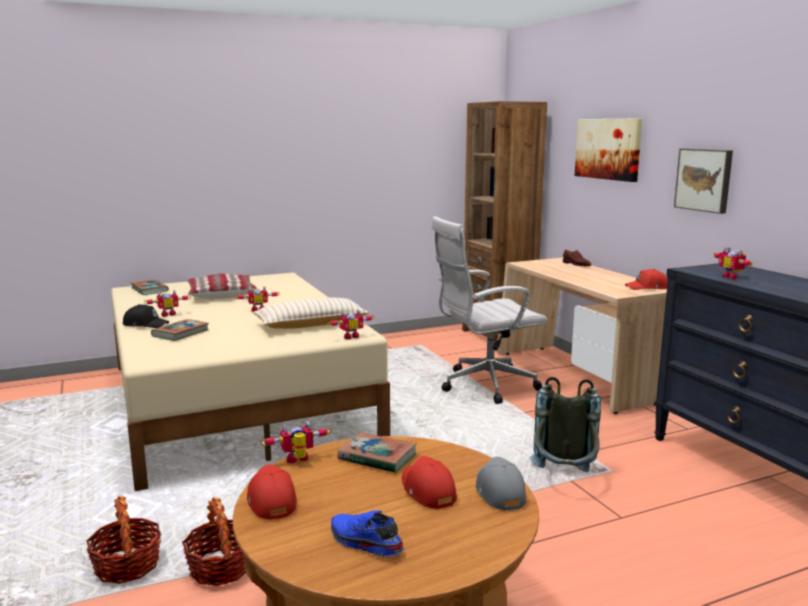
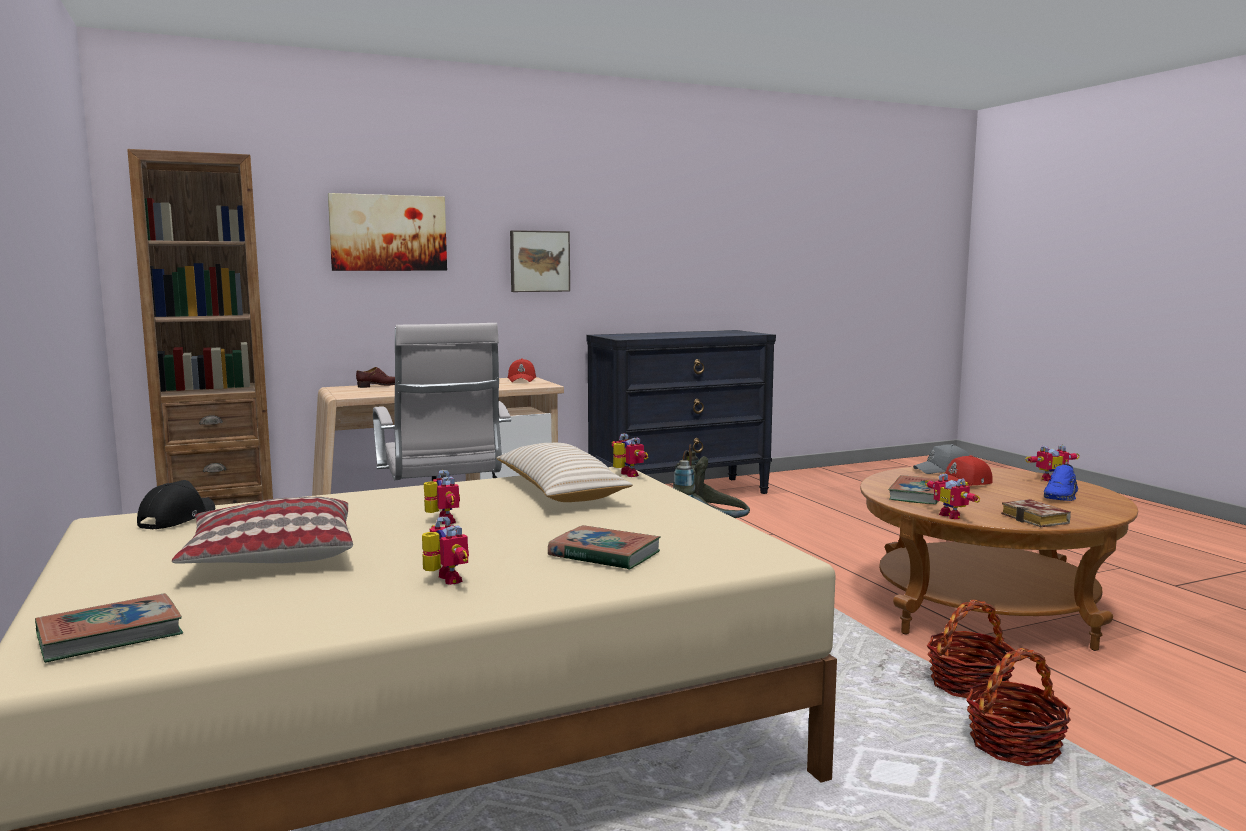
camera: 90 degrees left, 5 degrees down
(145, 324) = (530, 588): black cap -> black cap (176, 518)
(271, 500) = (1038, 519): red cap -> book
(732, 277) = (657, 336): toy robot -> toy robot (1048, 478)

